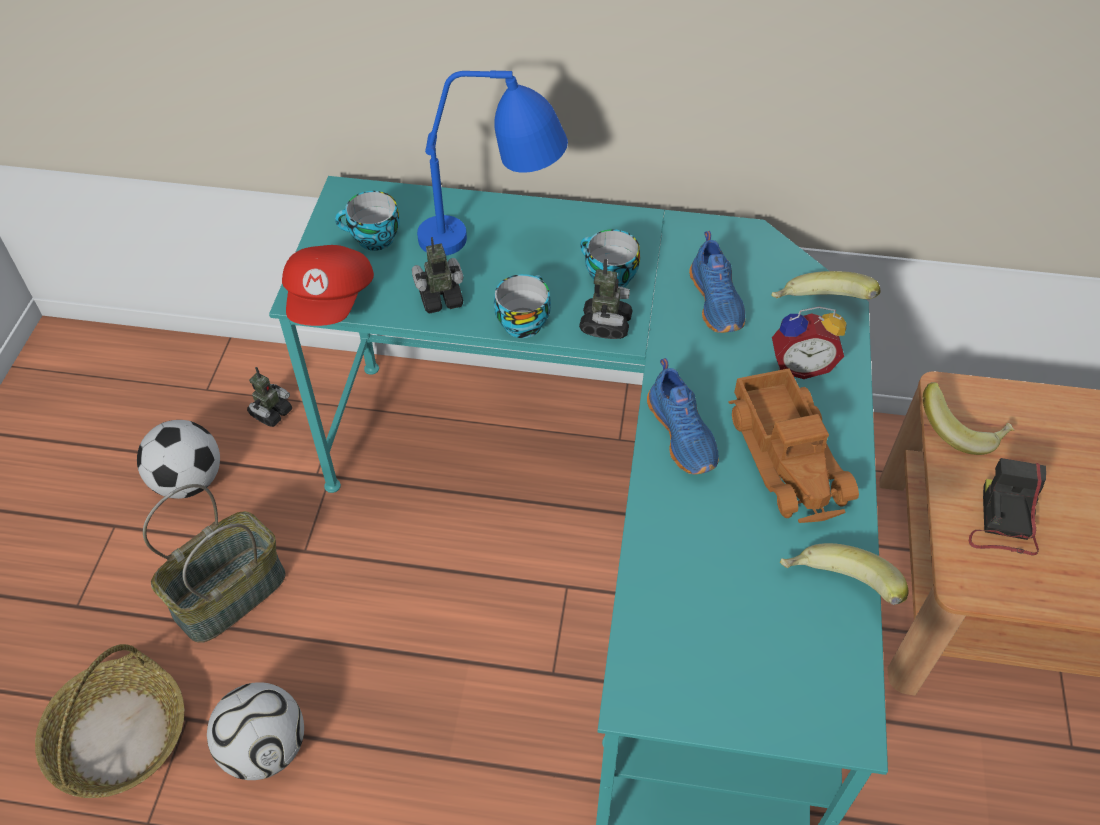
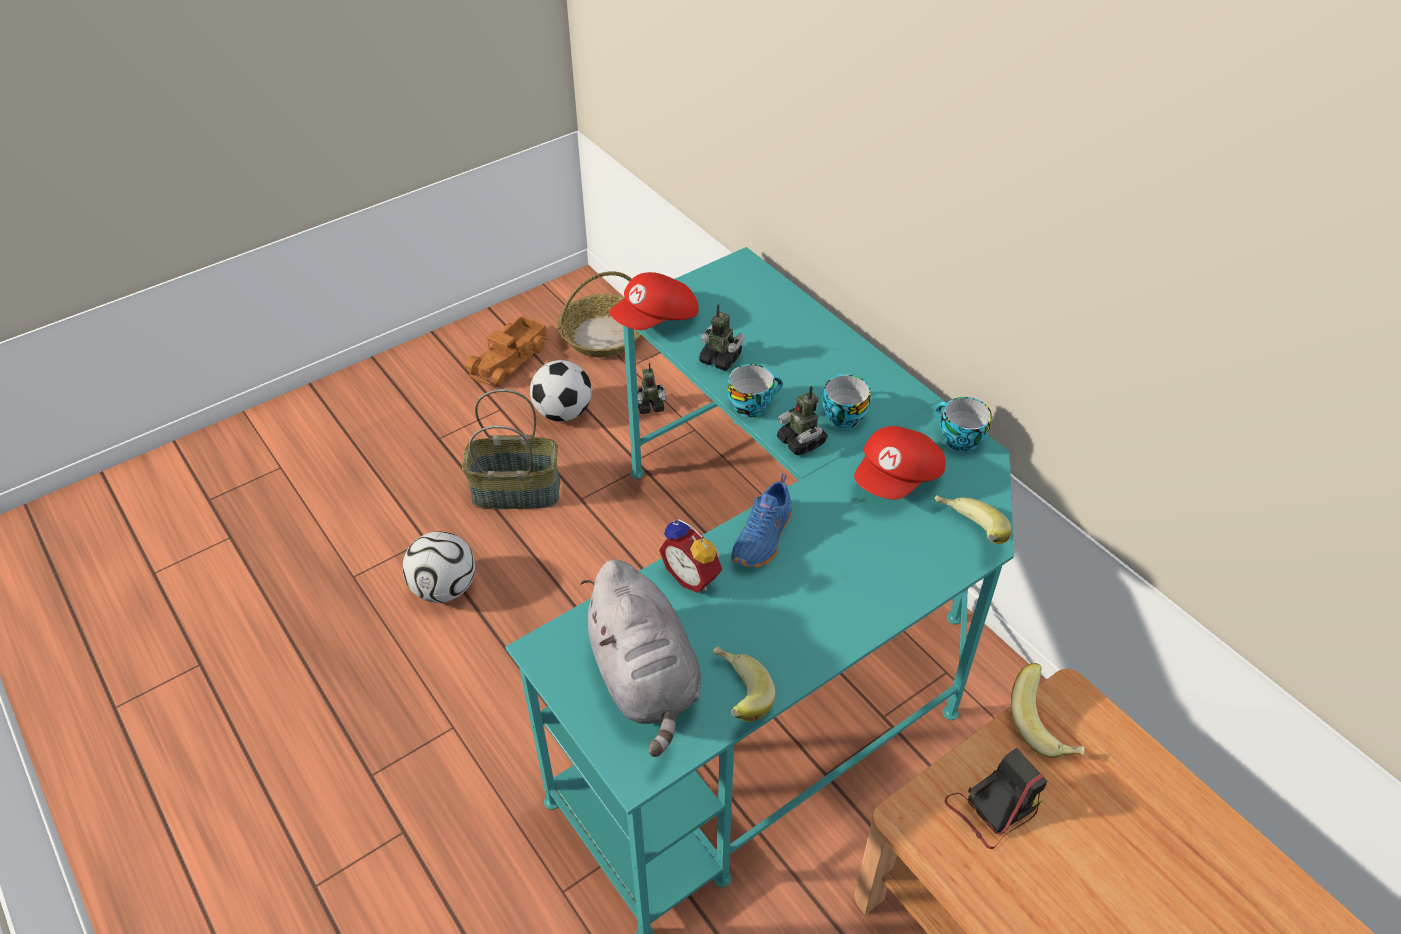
camera: 45 degrees right, 5 degrees down
(119, 737) = (386, 522): basket -> basket (602, 336)
(373, 239) = (724, 300): cup -> cup (958, 439)
(496, 244) = (795, 349): blue table lamp -> none
(605, 325) = (801, 441): toy robot -> toy robot turned 90 degrees clockwise
(717, 301) = (898, 479): blue shoe -> red cap
(751, 642) = (645, 678): none -> grey plush toy
(788, 456) = (815, 601): toy truck -> toy truck (510, 360)
(800, 365) = (901, 556): alarm clock -> alarm clock (694, 576)

